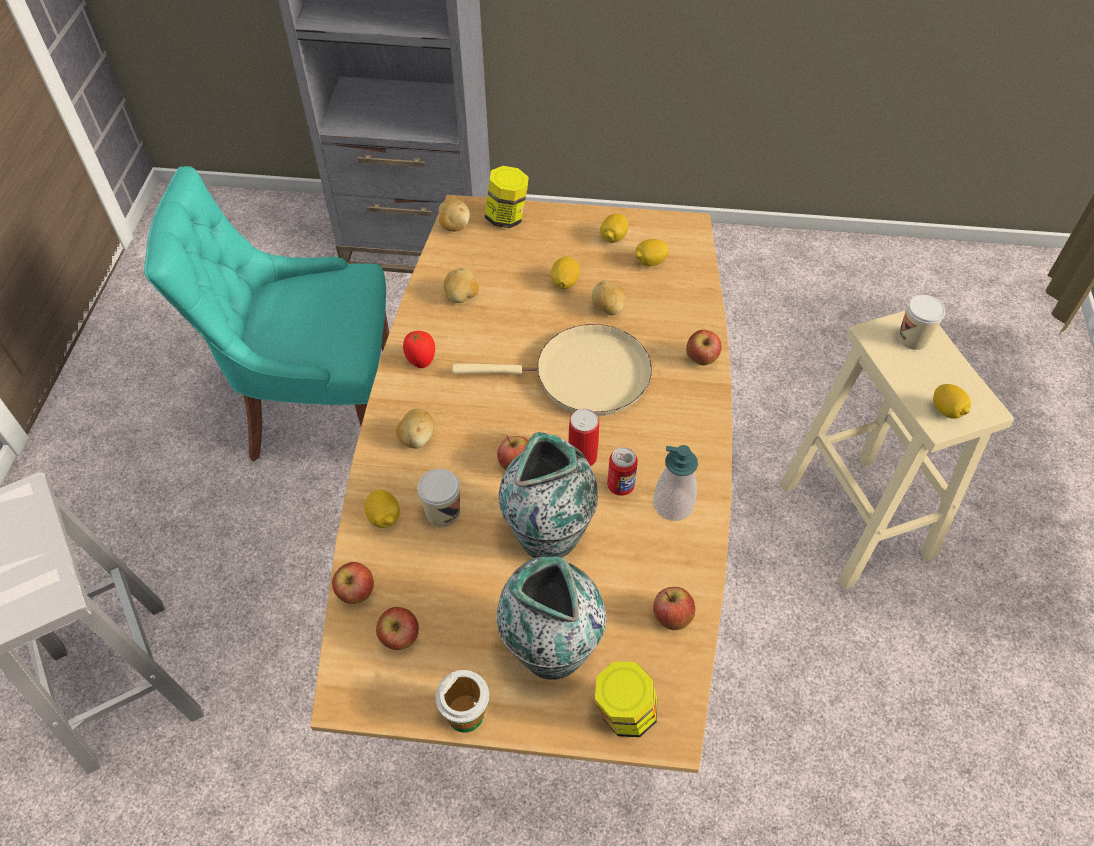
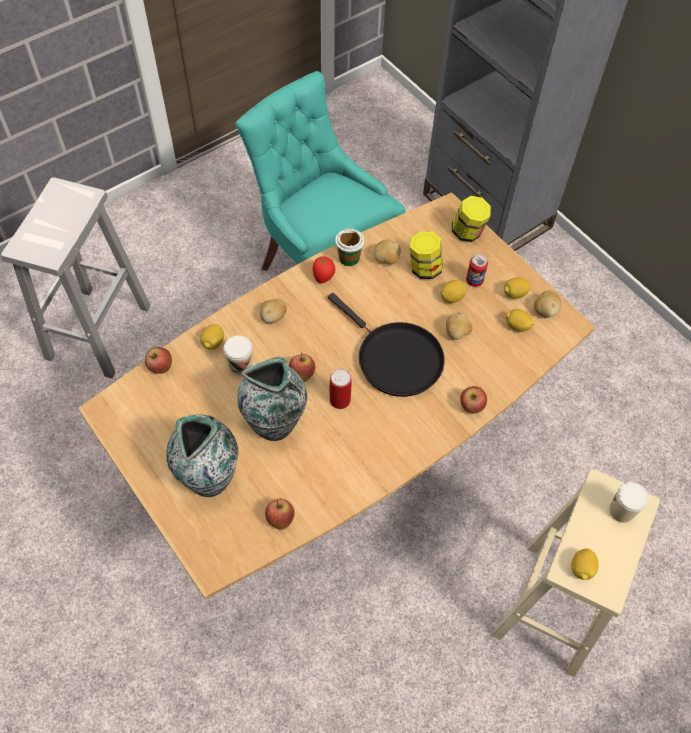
camera: 45 degrees right, 5 degrees up
(400, 638) = (154, 406): apple -> none
(454, 226) = (432, 214): potato -> potato (544, 310)
(466, 714) = (140, 467): cup -> cup (349, 258)
(584, 376) = (395, 359): beige frying pan -> black frying pan
(620, 486) = (339, 432): can -> can (474, 281)
(624, 713) = (204, 538): jar -> jar (424, 268)
(673, 505) = (353, 467): soap dispenser -> none

